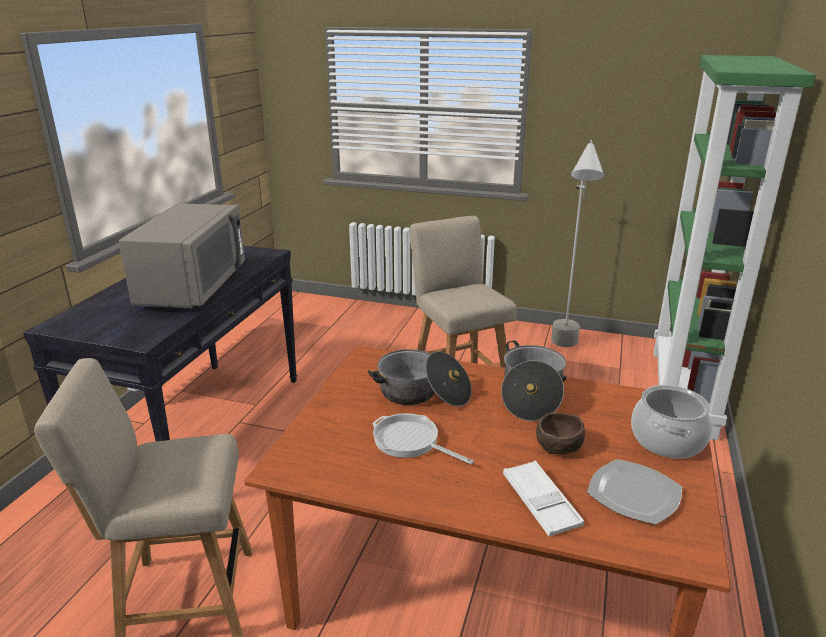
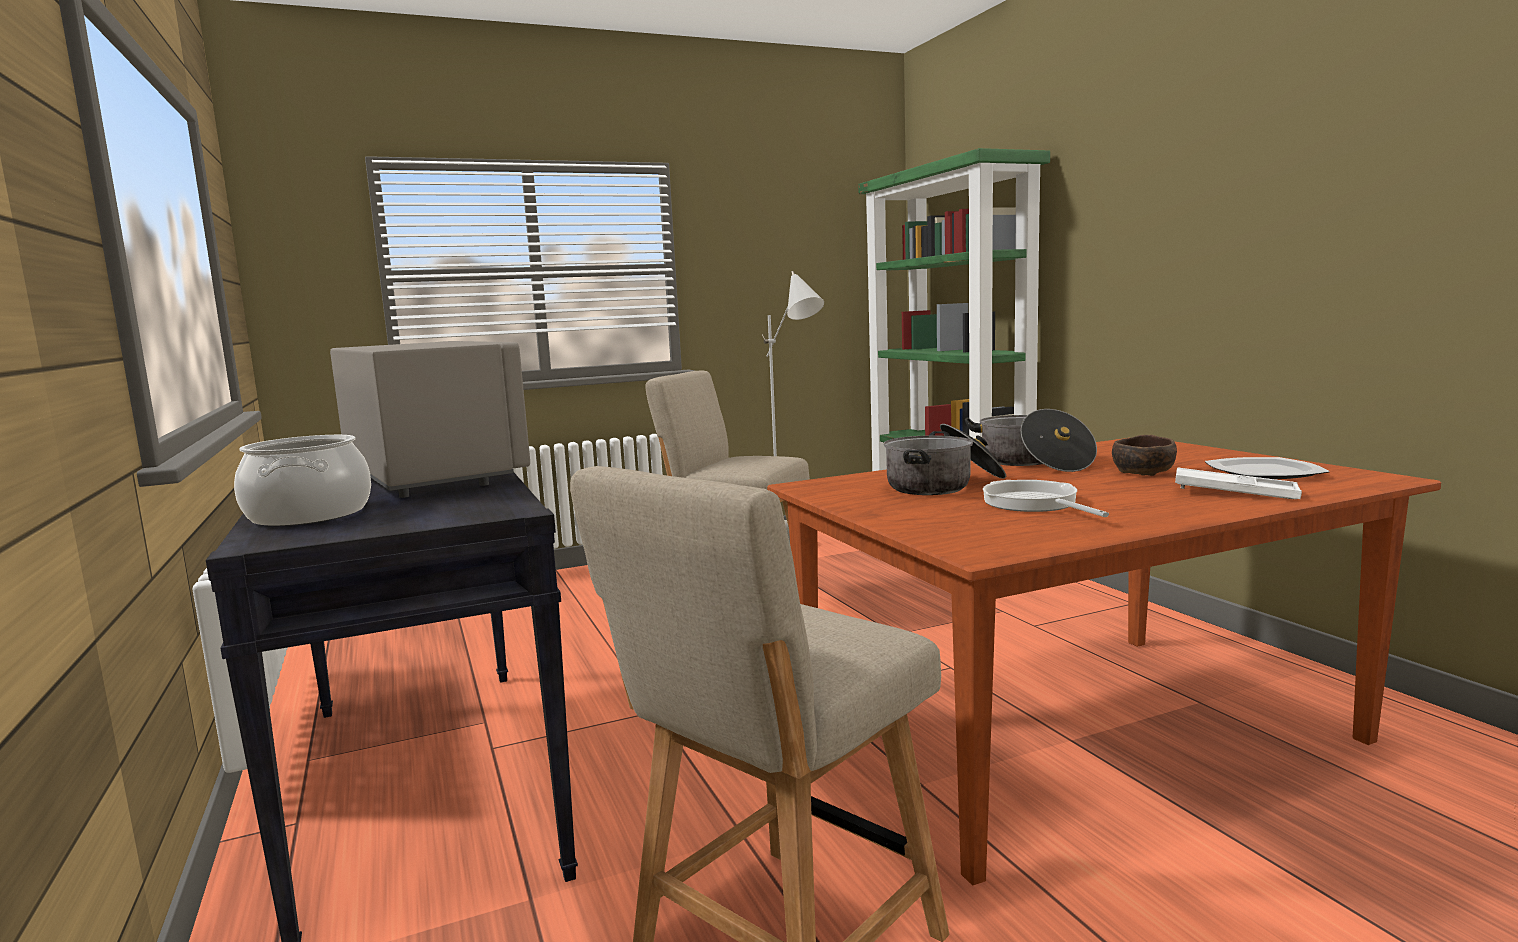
camera: 40 degrees left, 15 degrees down
(410, 441) = (1033, 504): frying pan -> frying pan turned 75 degrees clockwise
(668, 440) = (1193, 452): cooking pot -> cooking pot (310, 515)

